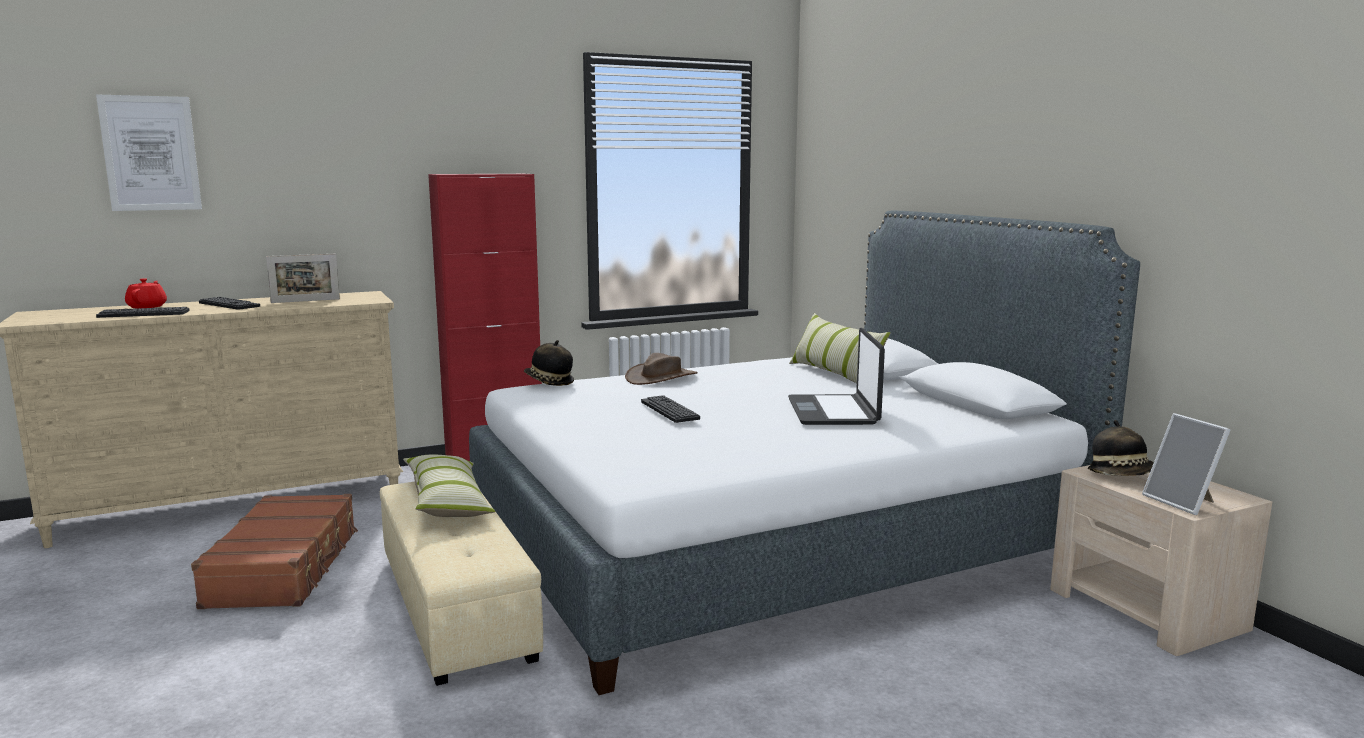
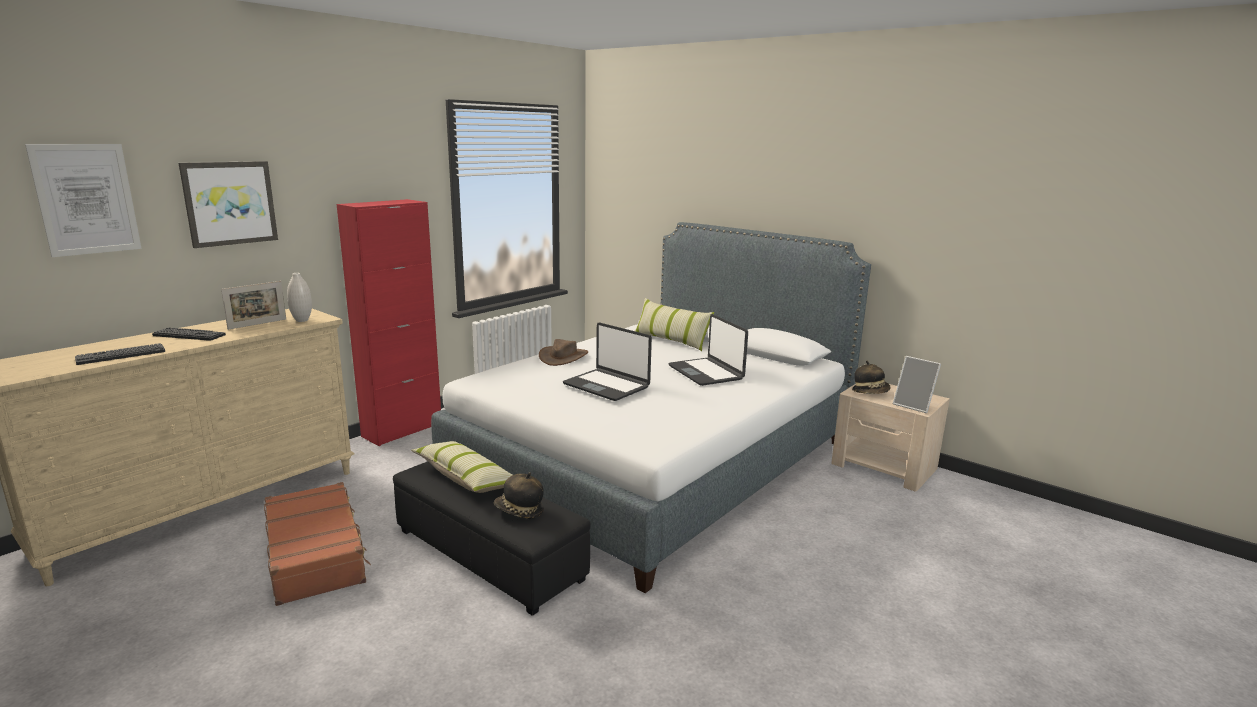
camera: 25 degrees left, 5 degrees up
(147, 306) = (106, 345): red teapot -> none
(302, 166) = (230, 203): none -> picture
(352, 301) = (302, 320): none -> white vase
(457, 606) = (489, 554): beige ottoman -> black ottoman
(549, 382) = (489, 371): hat -> hat (519, 511)
(669, 410) = (607, 386): keyboard -> laptop

